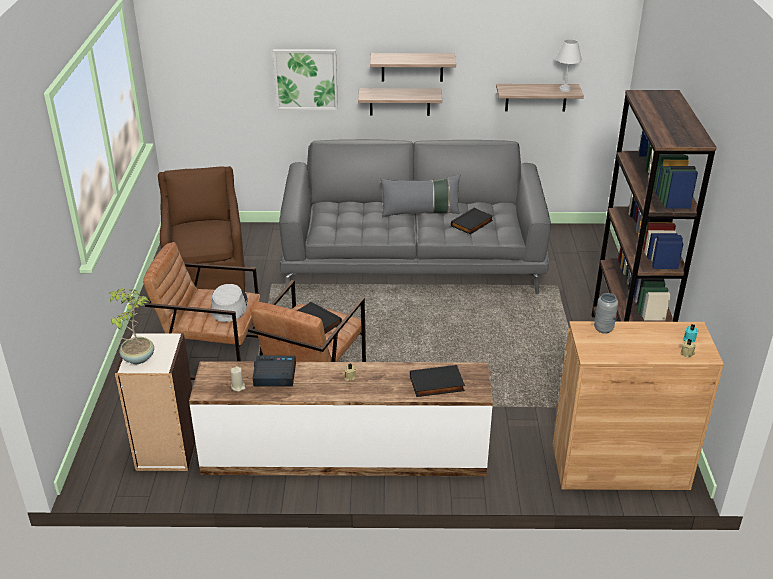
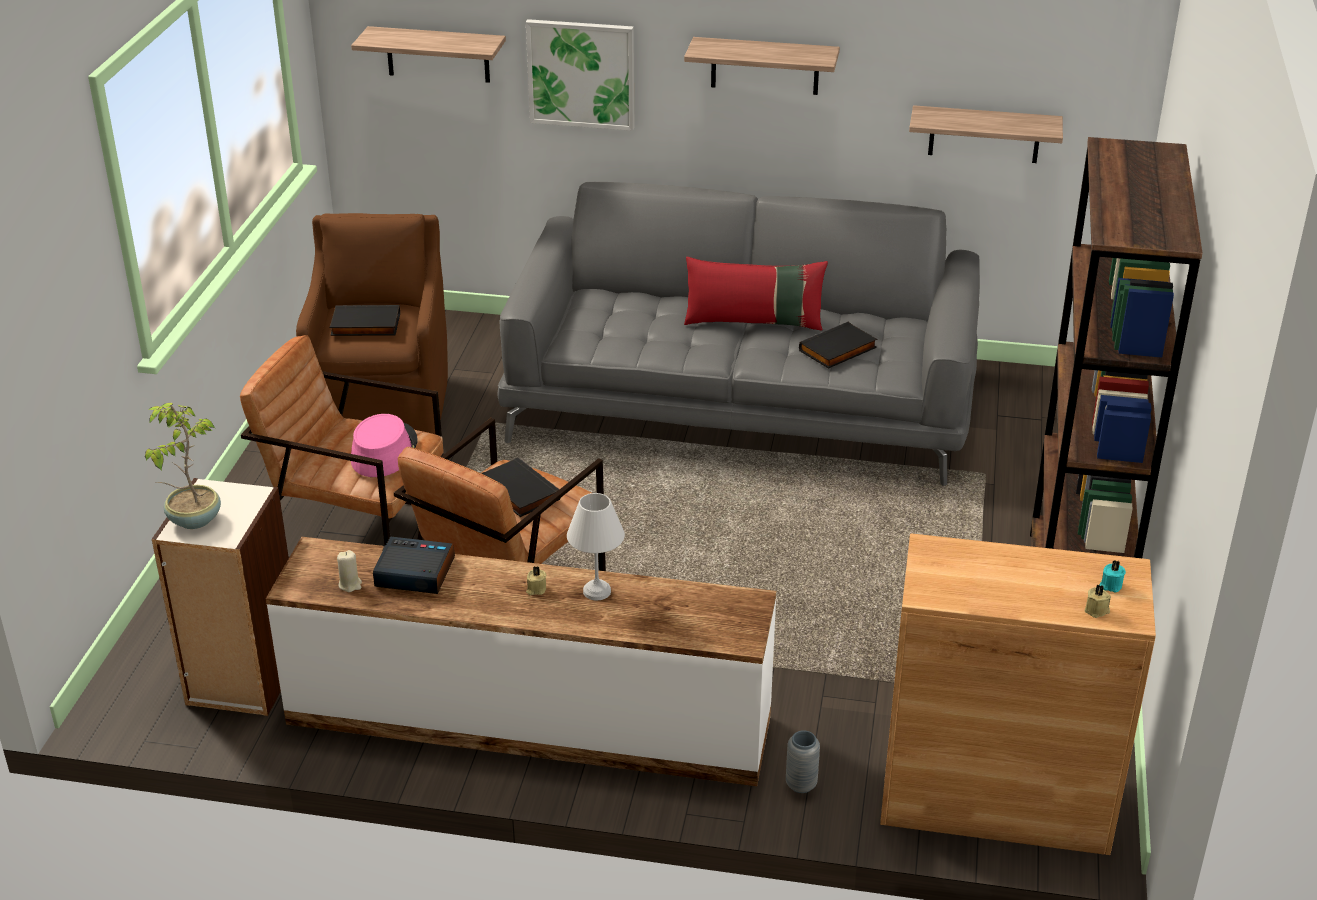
camera: 10 degrees right, 0 degrees up
(229, 306) = (384, 451): grey hat -> pink hat
(399, 101) = (742, 124): shelf -> shelf (438, 54)
(420, 212) = (754, 322): grey pillow -> red pillow
(436, 384) = (677, 618): black book -> black book (365, 325)
(564, 89) = (1033, 123): white table lamp -> white table lamp (596, 590)
(603, 329) = (964, 553): grey vase -> grey vase (801, 784)

